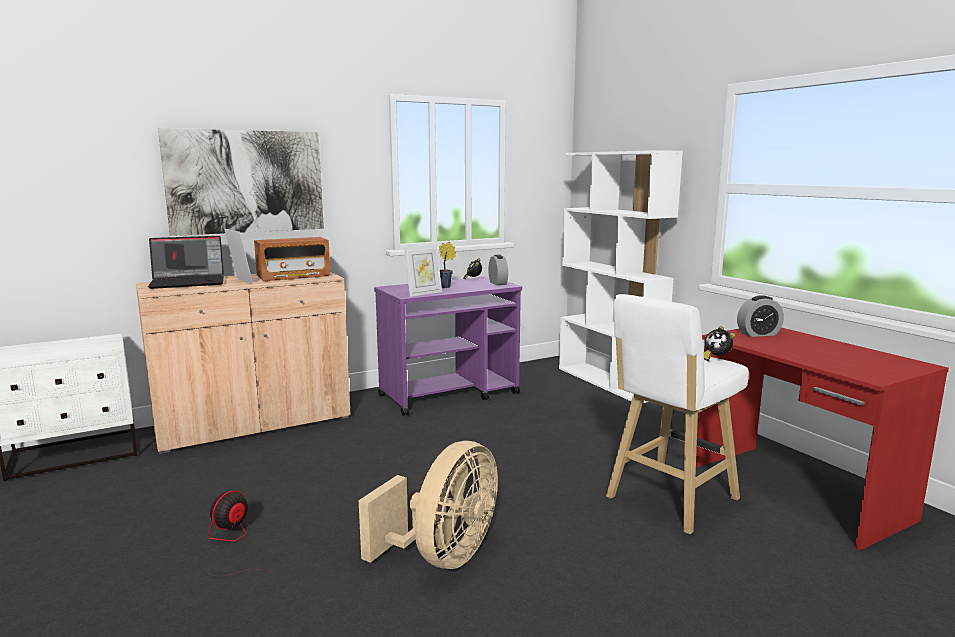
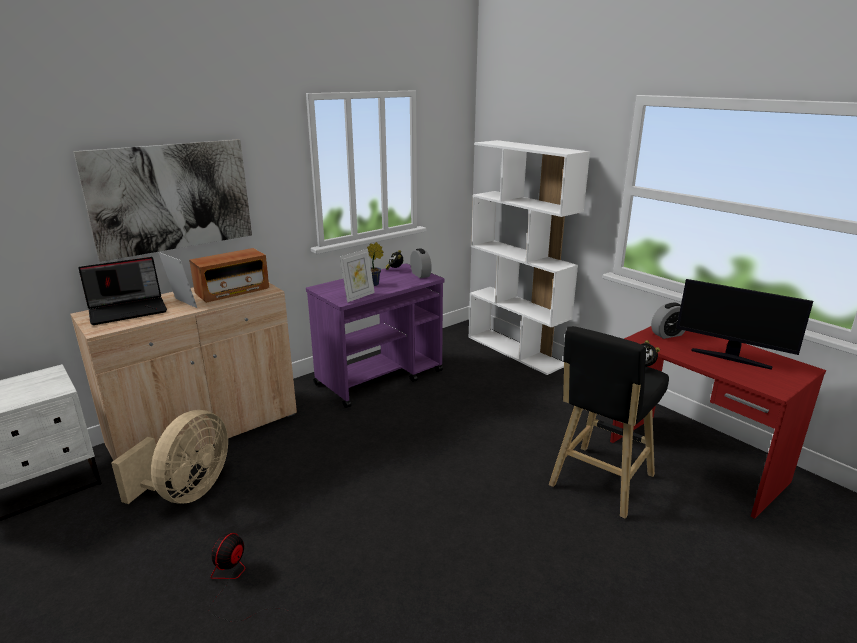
camera: 10 degrees left, 10 degrees up
(443, 556) = (431, 570): beige fan -> beige fan (187, 492)
(668, 500) = (599, 483): white stool -> black stool
(827, 353) = (731, 358): none -> monitor

